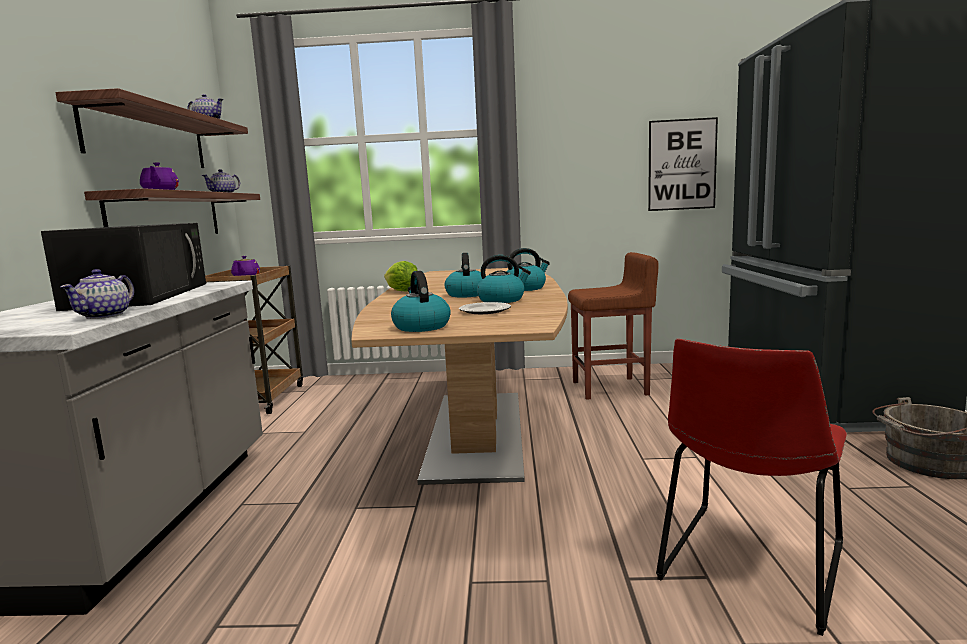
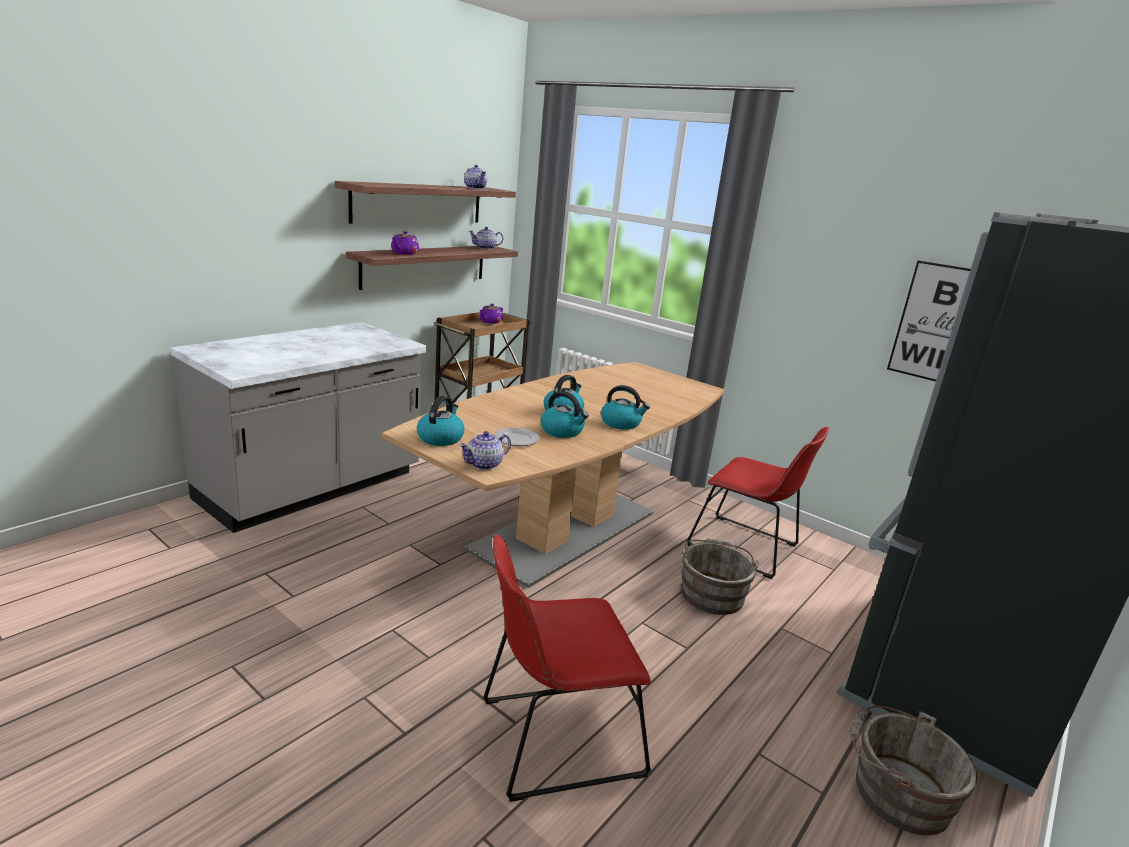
camera: 35 degrees right, 10 degrees up
(105, 315) = (276, 364): teapot -> teapot (484, 464)
(141, 295) = (338, 343): black microwave -> none
(402, 291) = (538, 387): lettuce -> none
(611, 388) = (747, 548): brown stool -> red chair
(643, 420) = (712, 593): none -> grey bucket

